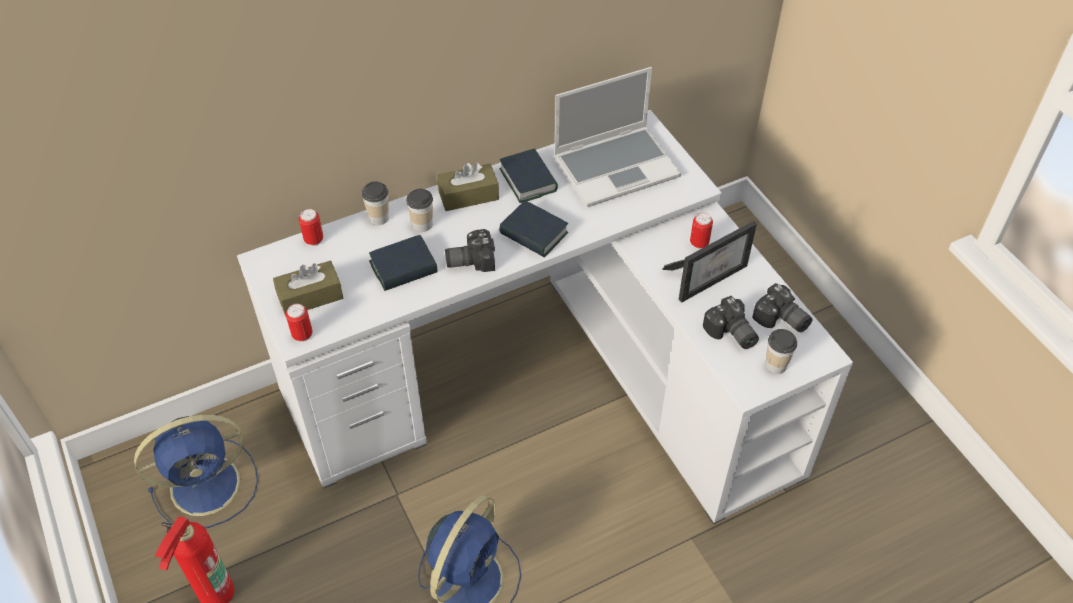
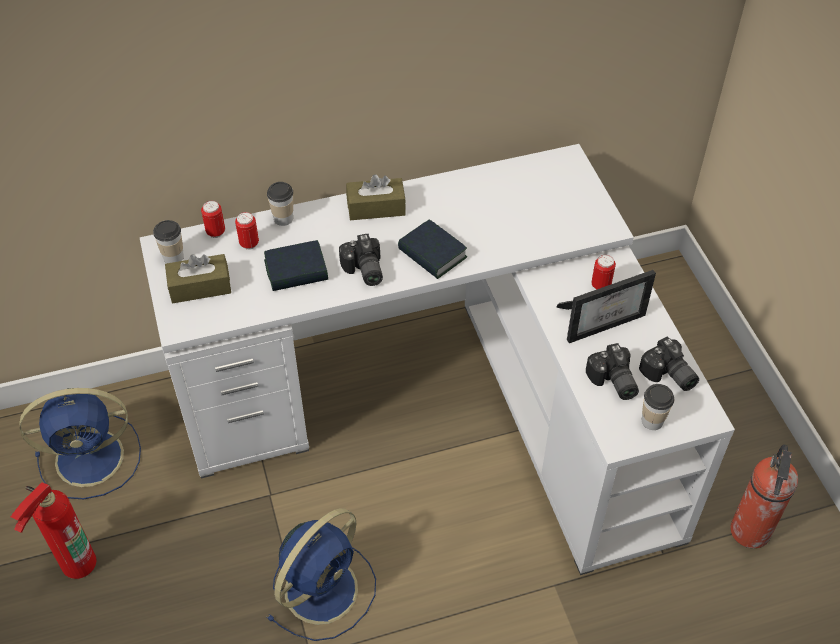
camera: 10 degrees right, 0 degrees up
(302, 335) = (184, 323): can -> can (249, 244)
(422, 224) = (324, 230): cup -> cup (173, 257)
(470, 259) = (363, 271): camera -> camera turned 105 degrees counterclockwise
(528, 180) = (439, 199): book -> none
(616, 166) = (531, 197): laptop -> none
(861, 459) = (749, 532): none -> fire extinguisher

